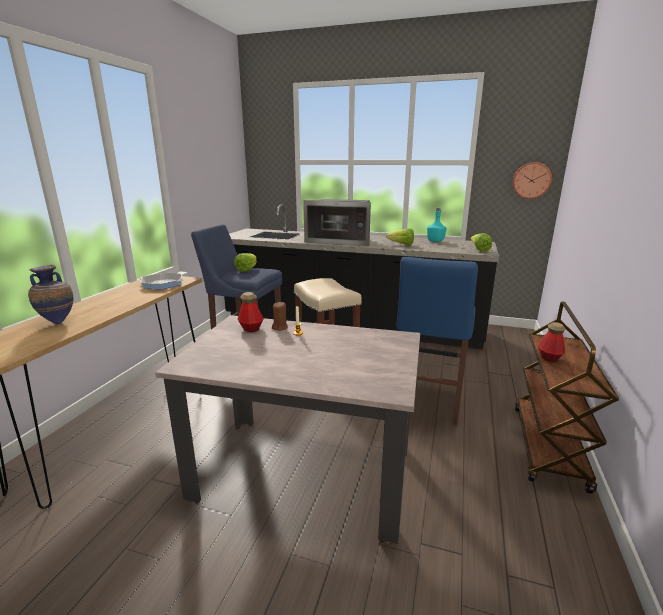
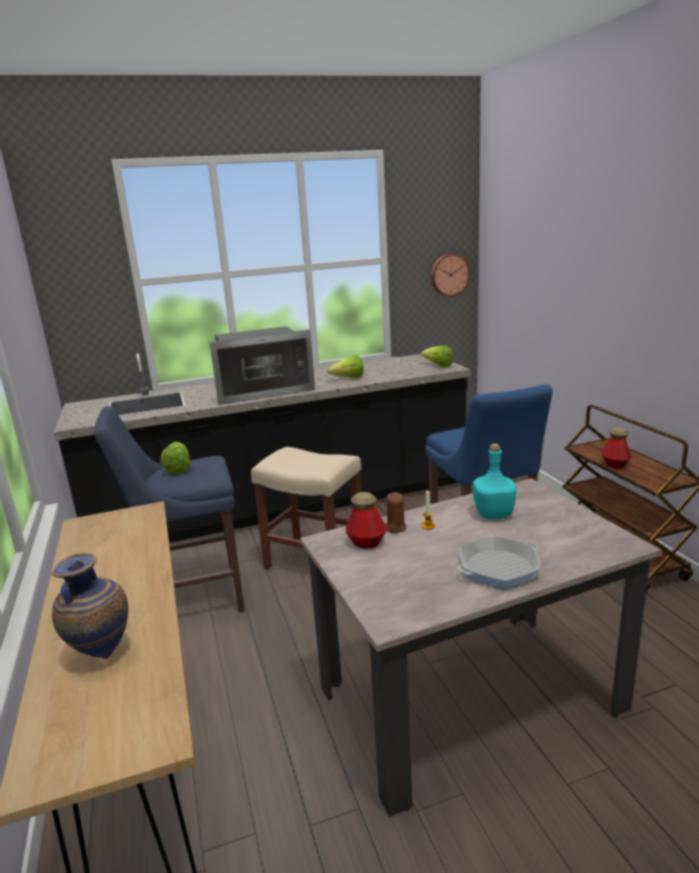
camera: 35 degrees left, 0 degrees up
(162, 284) = (125, 531): frying pan -> frying pan (498, 568)
(435, 241) = (372, 365): turquoise bottle -> turquoise bottle (493, 514)

